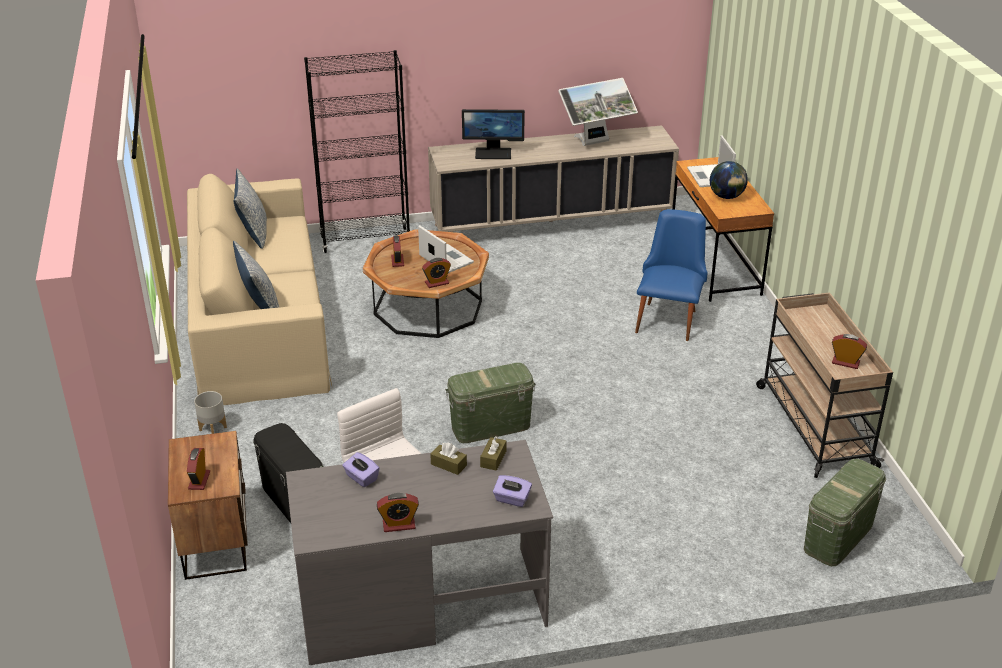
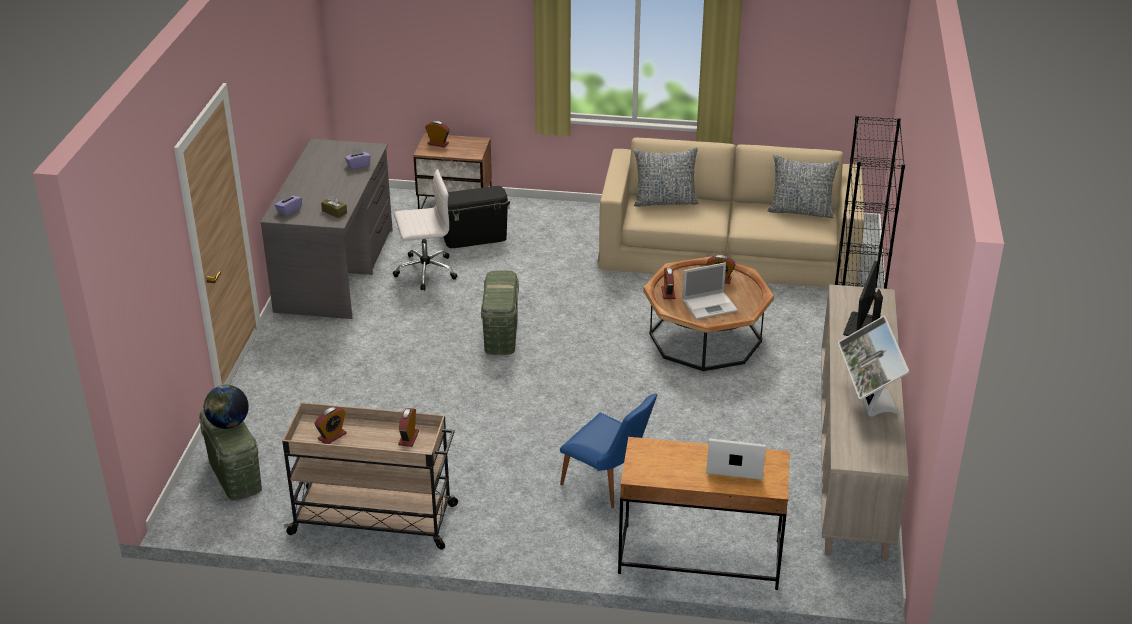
camera: 110 degrees right, 0 degrees up
(212, 428) = (581, 215): grey planter -> none
(399, 525) = (303, 171): alarm clock -> alarm clock (408, 438)
(448, 465) = (343, 195): brown tissue box -> none
(726, 197) = (677, 459): globe -> globe (228, 424)

